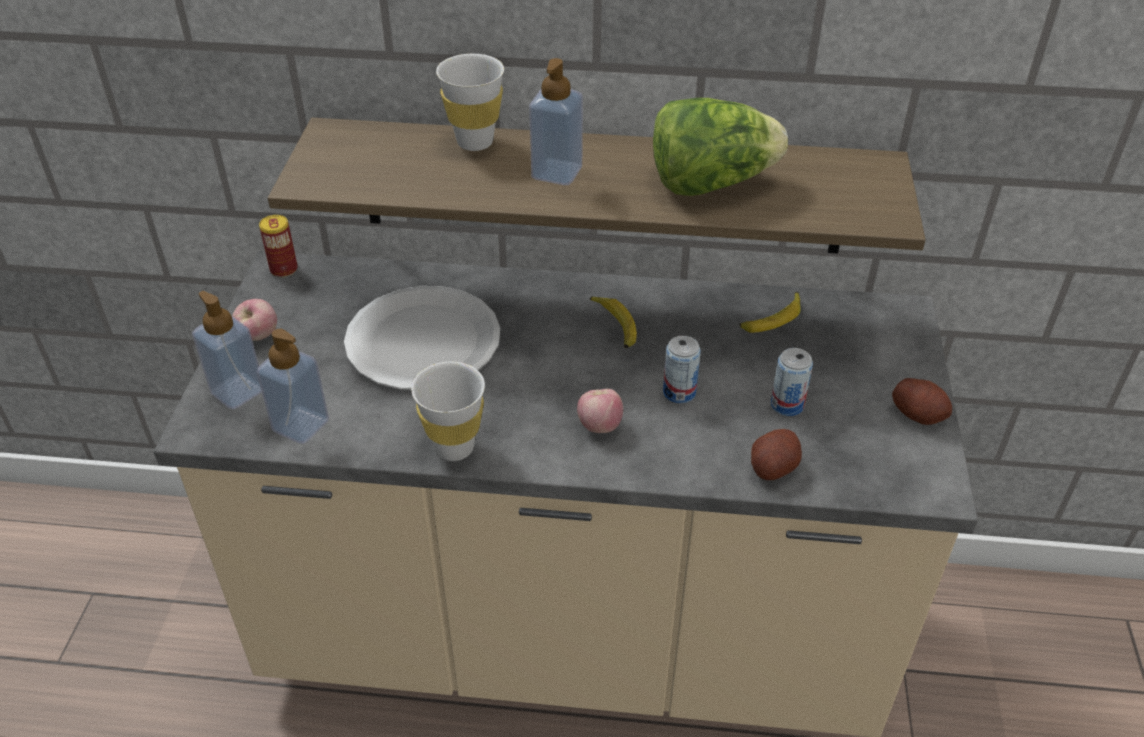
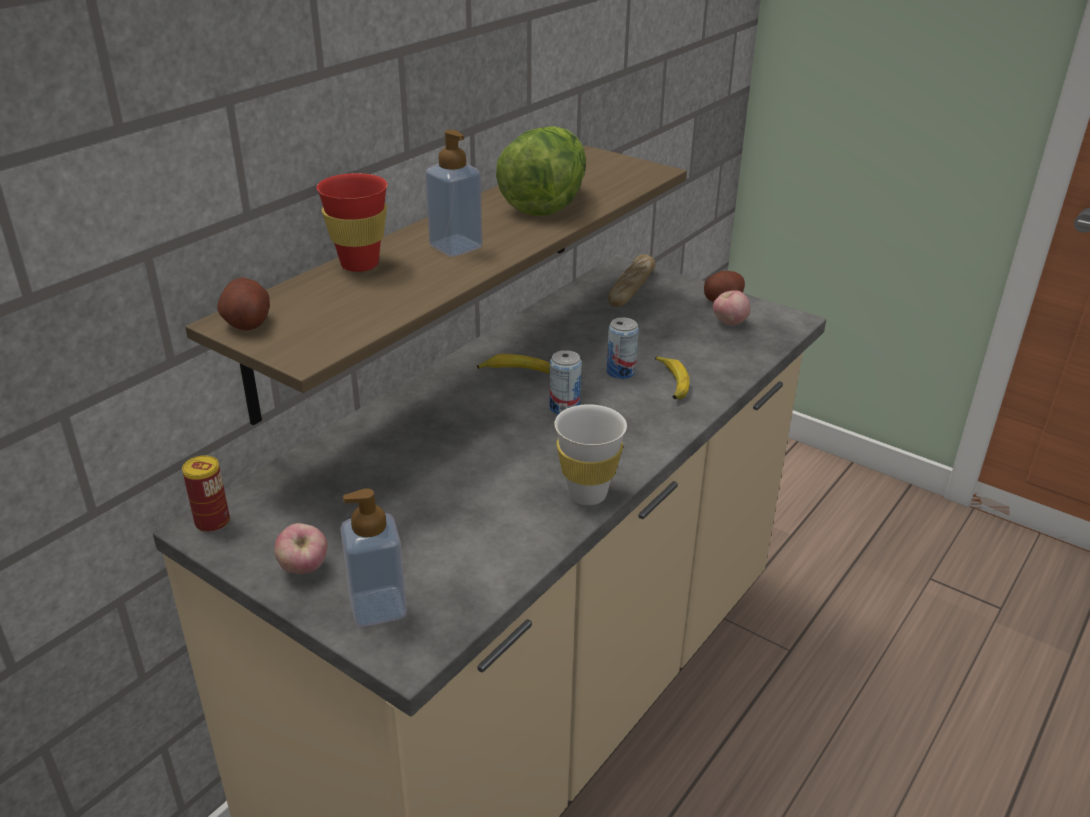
camera: 60 degrees left, 10 degrees down
(301, 425) = (473, 576): soap dispenser -> none
(423, 340) = (430, 468): white plate -> none
(475, 142) = (359, 264): white cup -> red cup
(599, 425) = (625, 417): apple -> apple (729, 323)
(772, 319) = (579, 310): banana -> banana (671, 383)
(773, 467) = (729, 365): potato -> potato (247, 323)
(787, 405) = (673, 338): can -> can (564, 407)
(862, 336) = (631, 288): none -> bread

